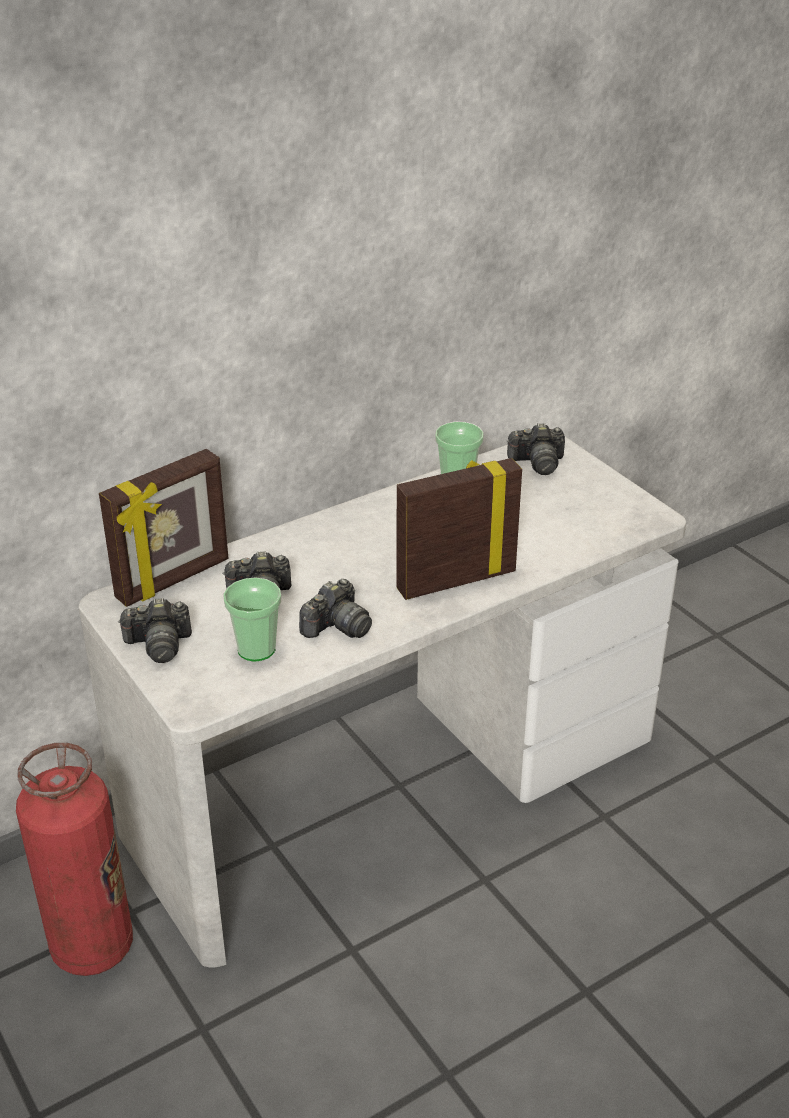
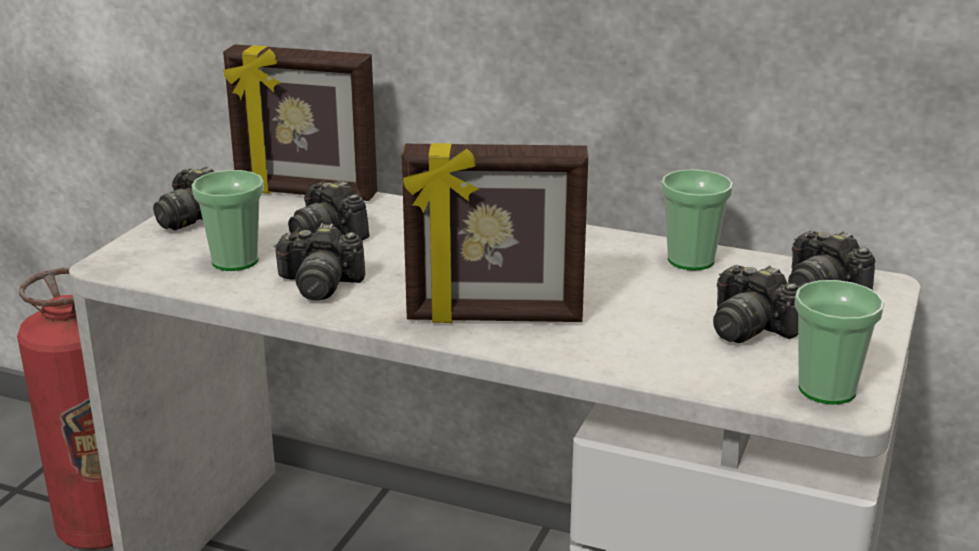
camera: 55 degrees right, 10 degrees down
(455, 579) = (494, 318): picture frame -> picture frame turned 150 degrees clockwise
(555, 505) = (749, 328): none -> camera
(637, 515) = (827, 390): none -> cup

